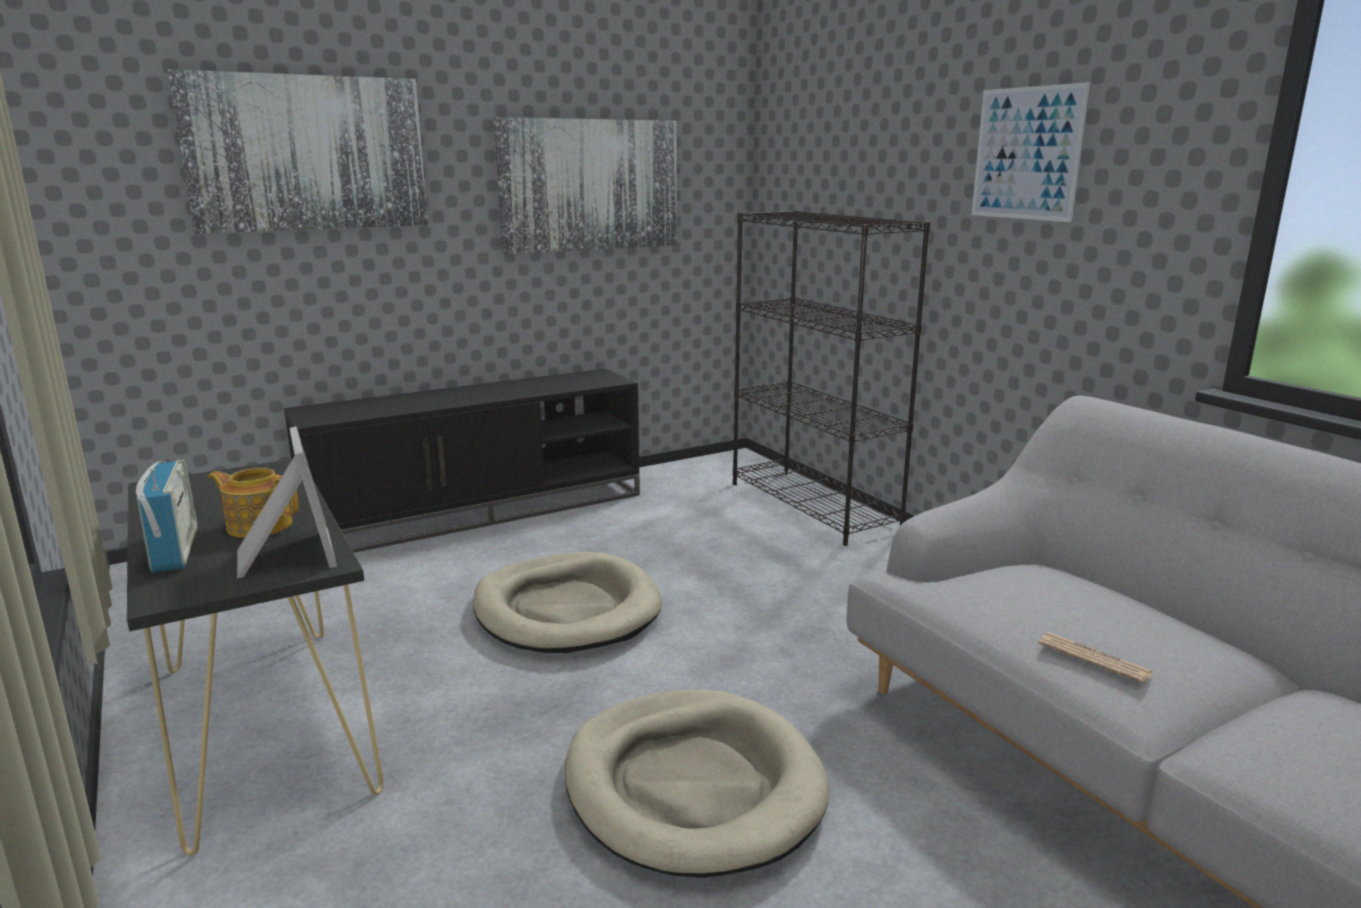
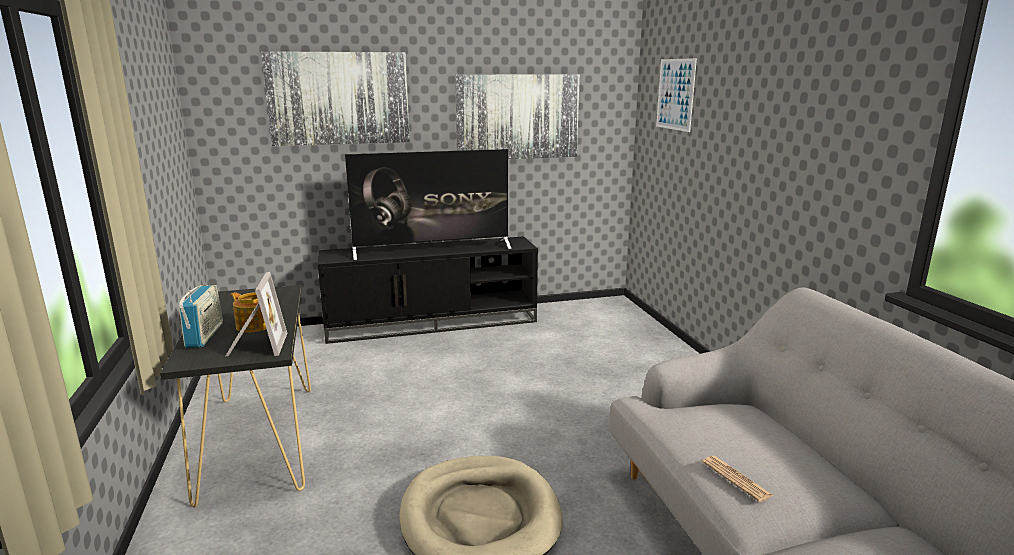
camera: 15 degrees right, 0 degrees up
(477, 395) = (433, 250): none -> television
(567, 610) = (456, 393): beige dog bed -> none
(814, 505) = (651, 341): black bookcase -> none
(1026, 153) = (792, 108): picture -> picture (675, 94)

